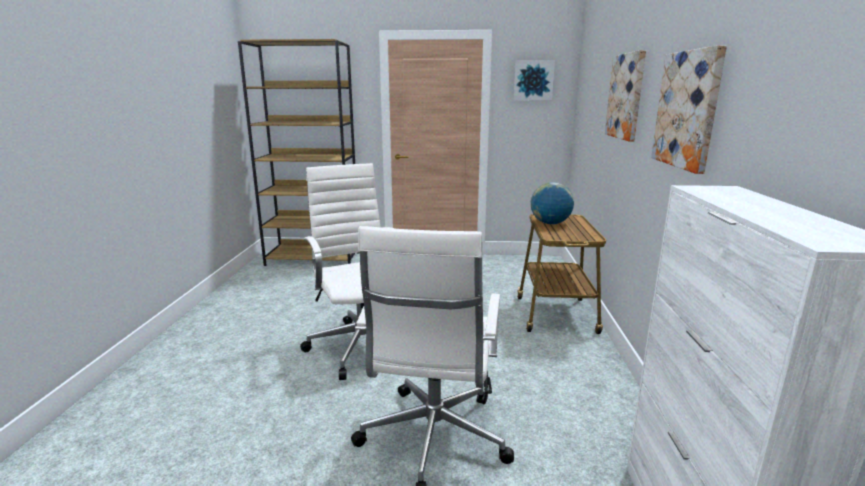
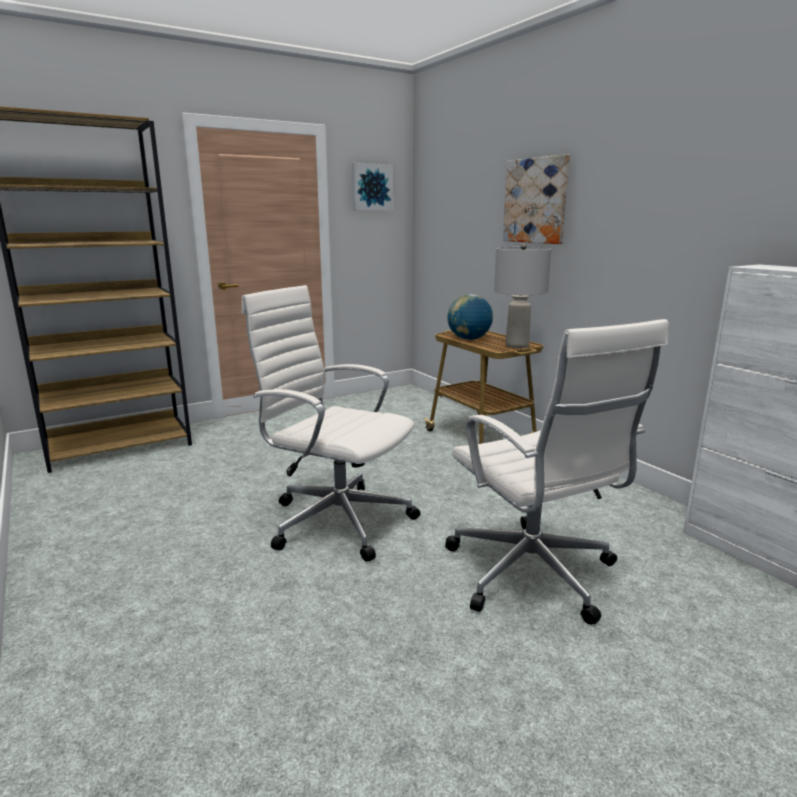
camera: 35 degrees left, 0 degrees up
(576, 236) = (516, 345): none -> grey table lamp
(688, 109) = (657, 207): picture -> none

